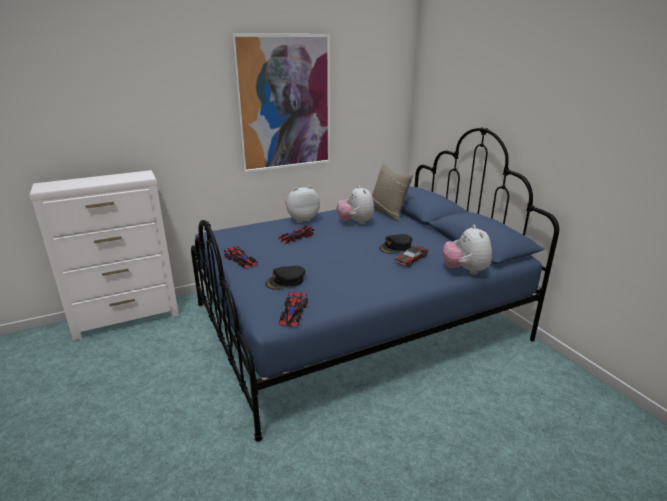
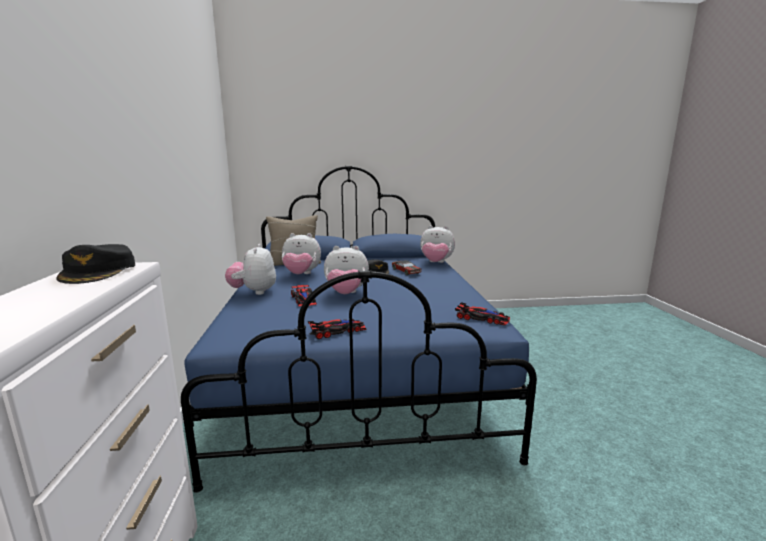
camera: 70 degrees left, 10 degrees down
(284, 103) = (172, 147): picture -> none
(285, 281) = (413, 315): black cap -> black cap (99, 271)
(319, 248) = (346, 294): none -> plush toy

